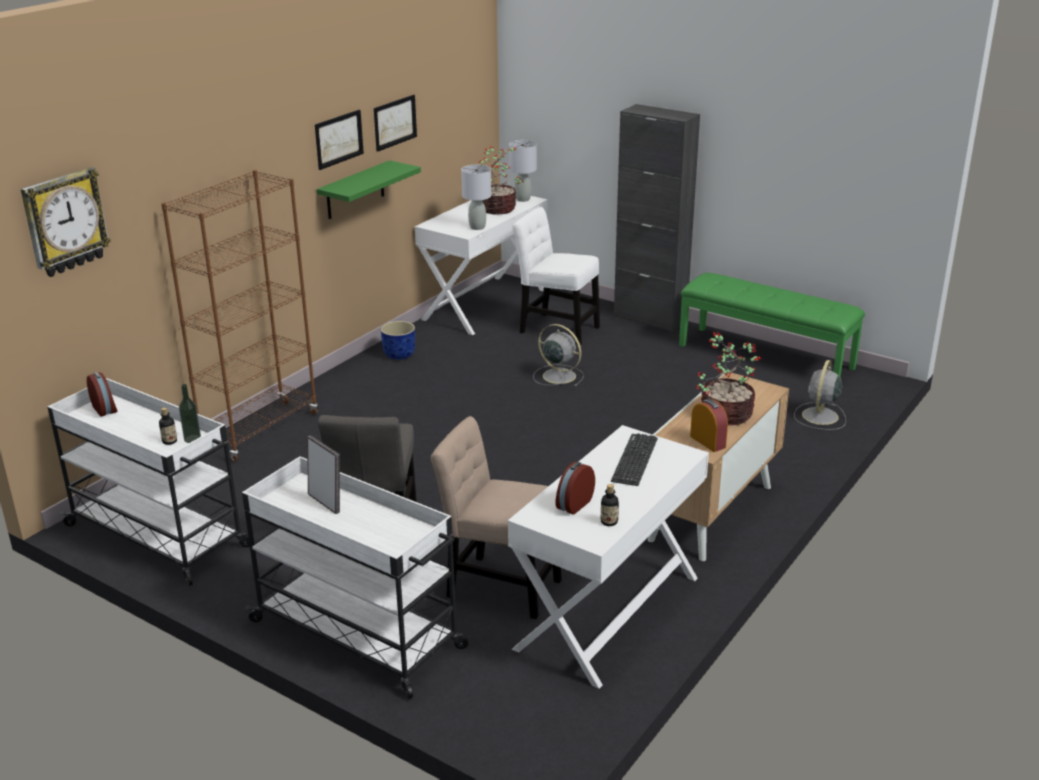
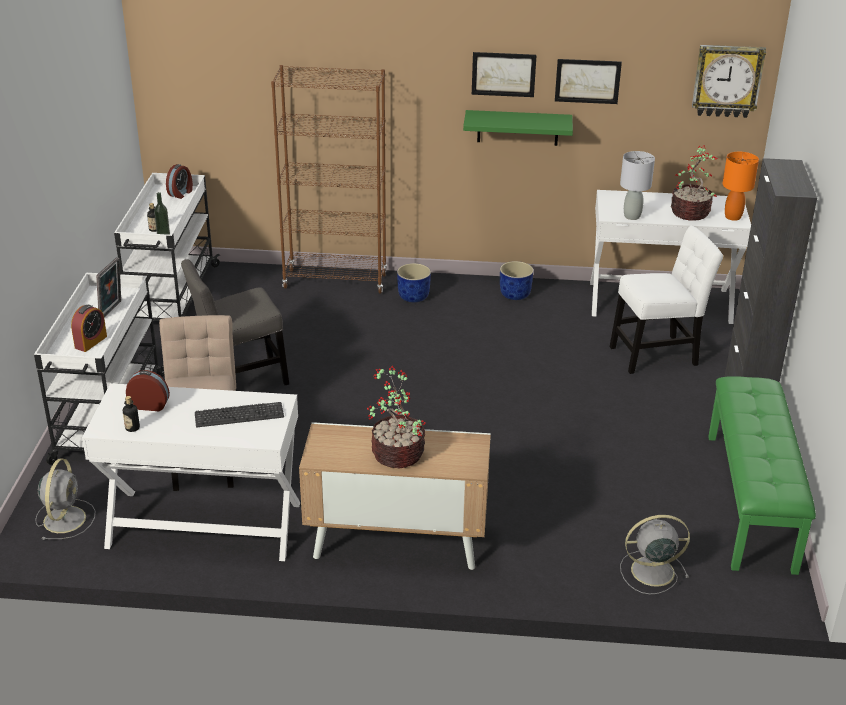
camera: 60 degrees right, 5 degrees up
(65, 222) = (197, 50): wall clock -> wall clock (727, 80)
(342, 399) = (414, 296): none -> blue planter
(523, 199) = (732, 217): grey table lamp -> orange table lamp
(556, 328) = (657, 354): white chair -> white chair turned 75 degrees clockwise
(557, 375) = (564, 384): grey fan -> grey fan (65, 518)
(707, 441) = (336, 455): alarm clock -> alarm clock (91, 342)

